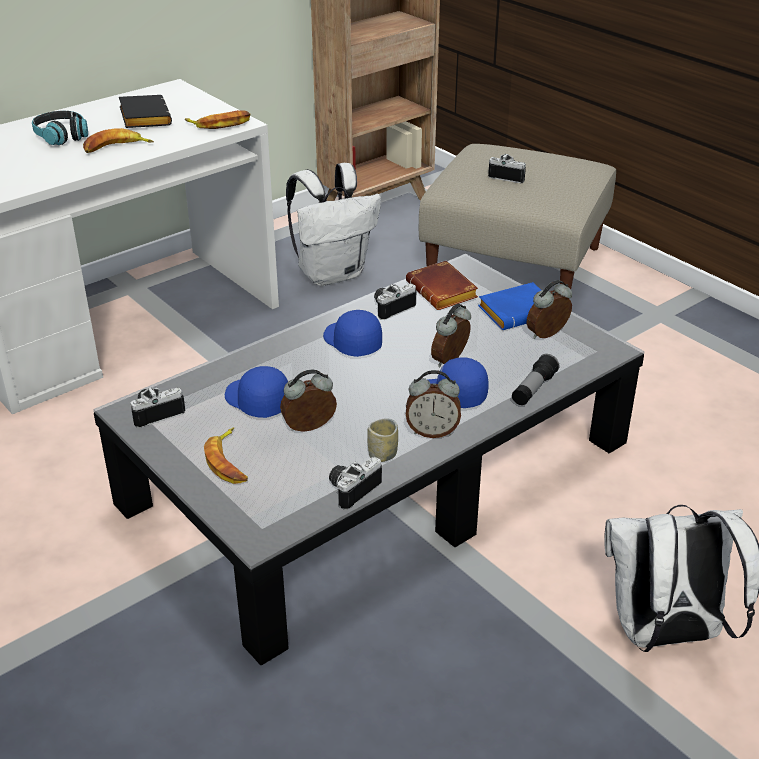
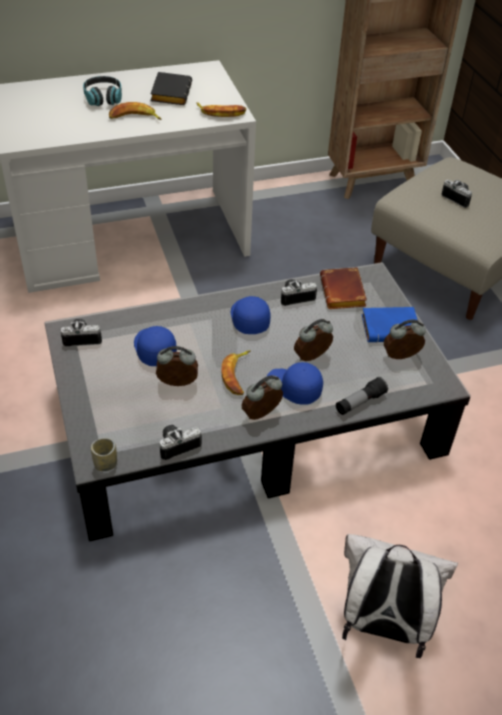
camera: 20 degrees right, 10 degrees up
(229, 462) = (108, 394): banana -> banana (237, 375)
(333, 274) = (305, 237): white backpack -> none
(382, 455) = (215, 423): cup -> cup (105, 464)
(432, 431) = (262, 415): alarm clock -> alarm clock turned 120 degrees clockwise

